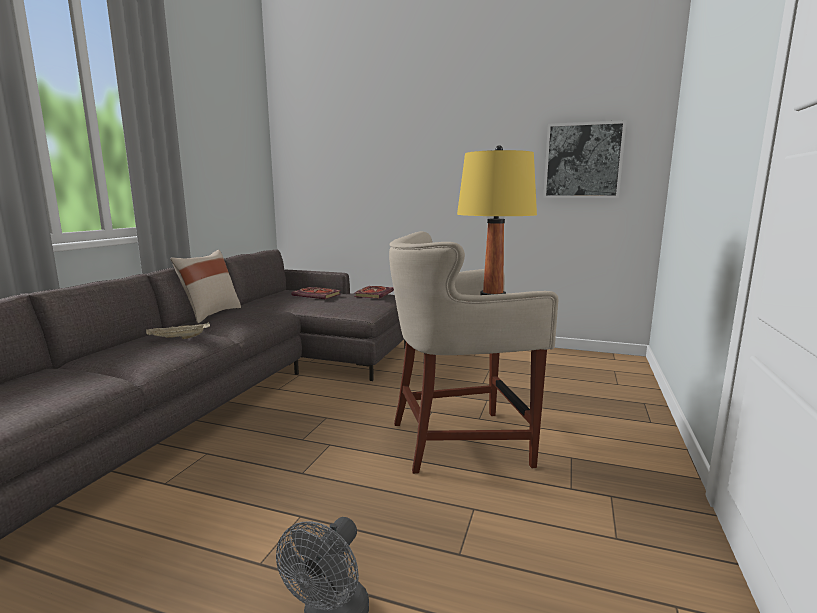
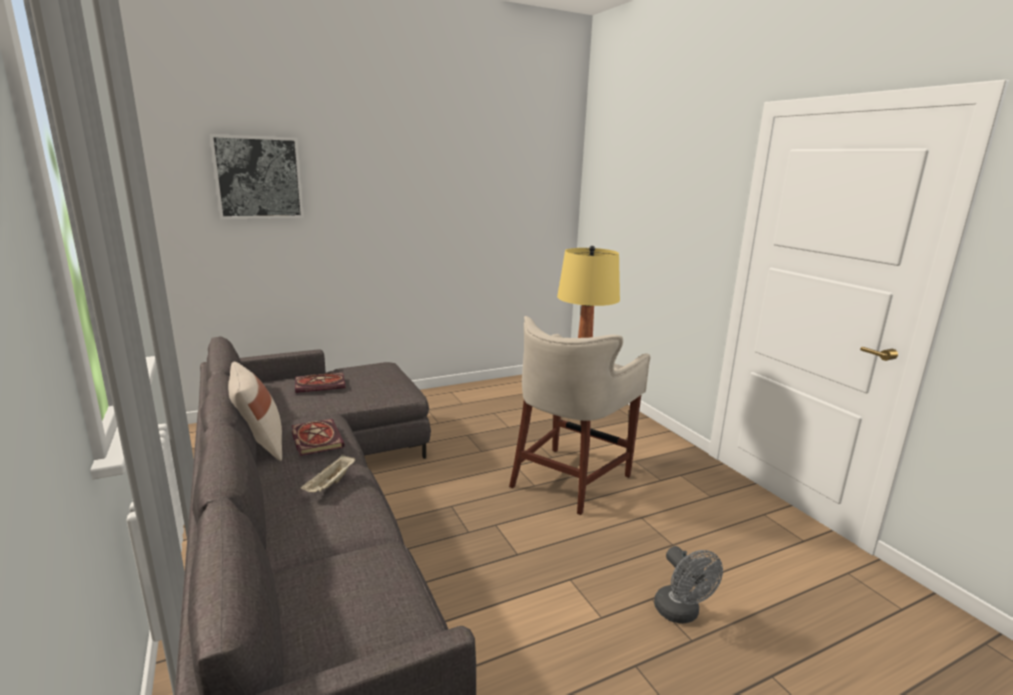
camera: 45 degrees left, 5 degrees up
(373, 294) = (370, 367): book -> book (315, 439)
(583, 160) = (521, 213): picture -> picture (258, 177)

